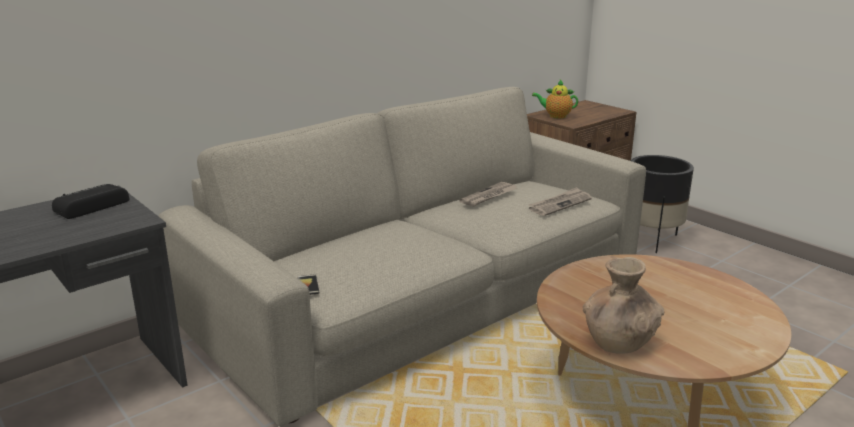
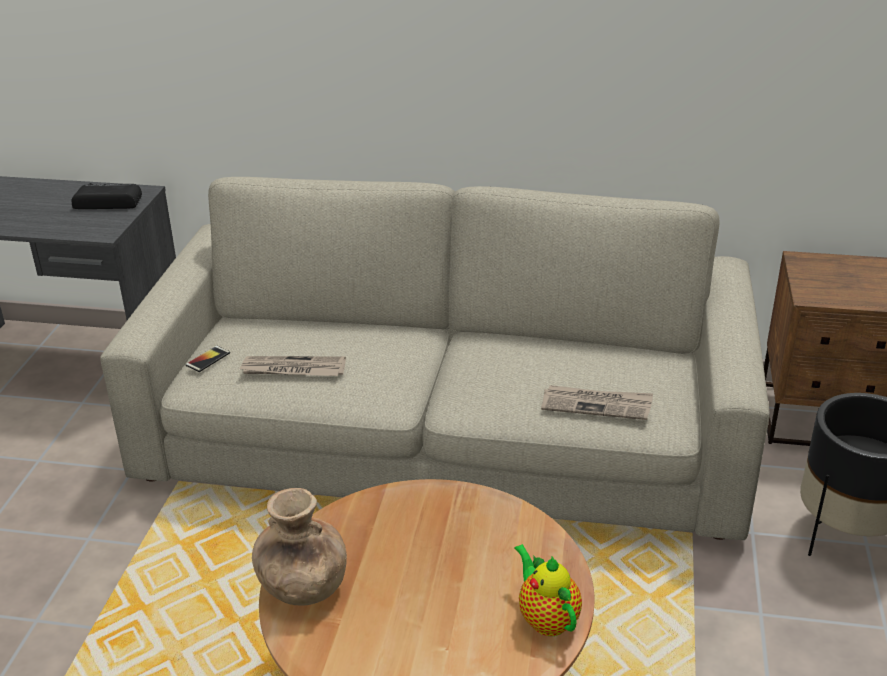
camera: 50 degrees right, 10 degrees up
(489, 196) = (554, 351): newspaper -> newspaper (292, 370)
(555, 116) = (823, 273): teapot -> teapot (546, 618)

